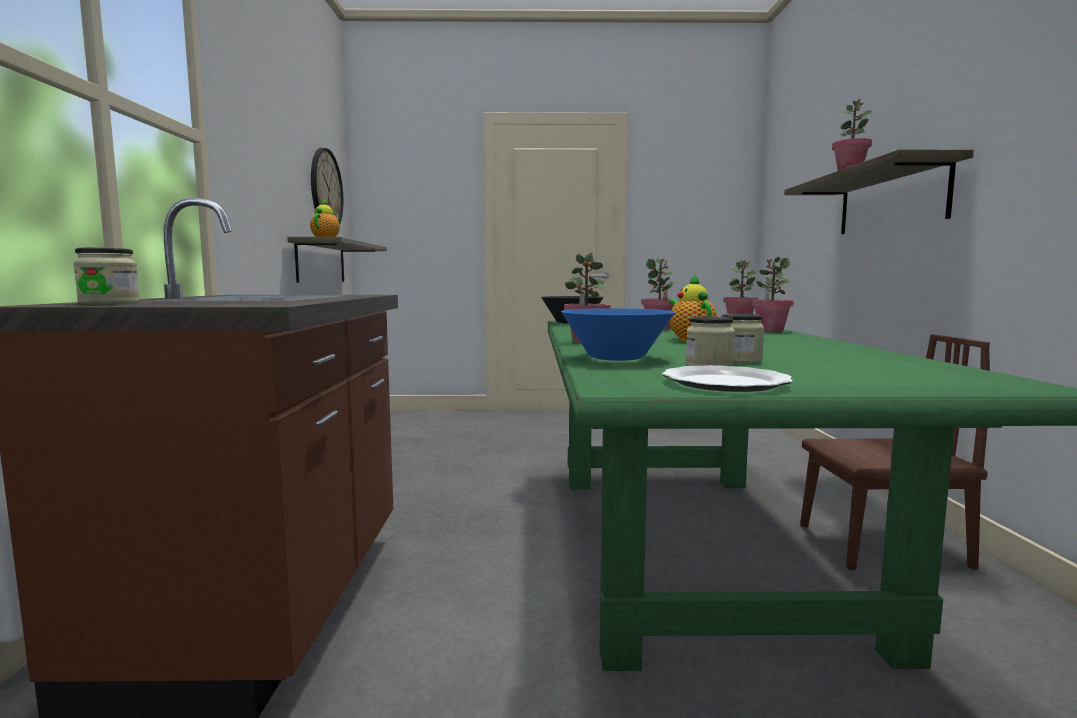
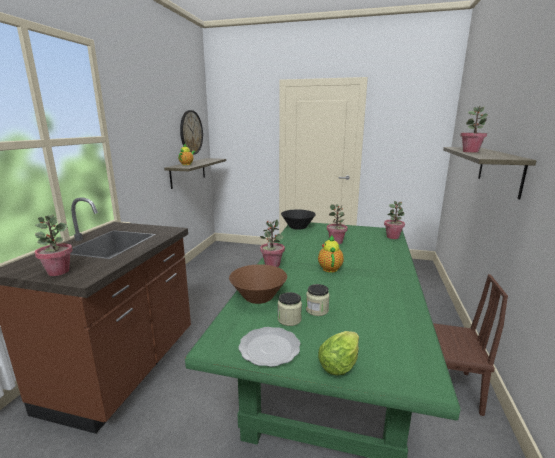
camera: 15 degrees right, 10 degrees up
(109, 303) = (34, 266): jar -> none
(616, 358) = (258, 298): blue bowl -> brown bowl
(770, 330) = (396, 253): potted plant -> potted plant (58, 272)
(872, 384) = (341, 363): none -> lettuce

